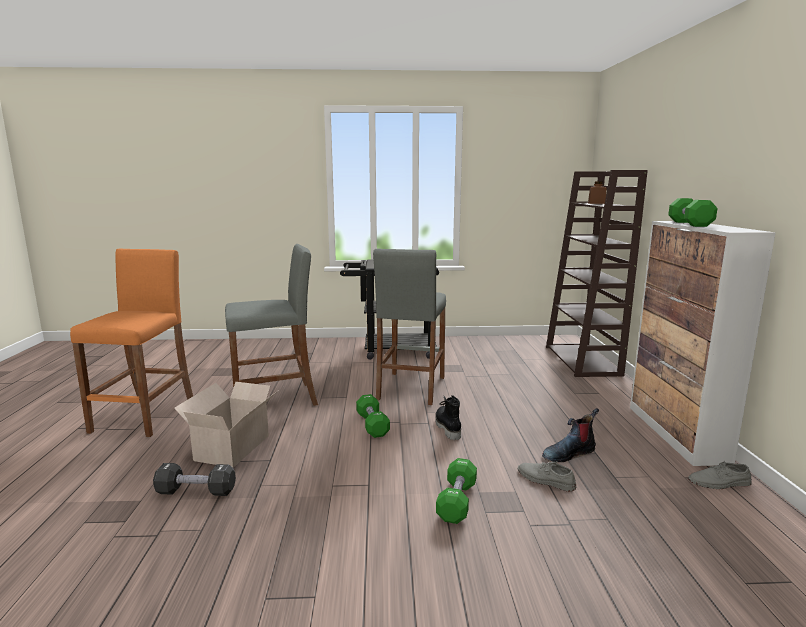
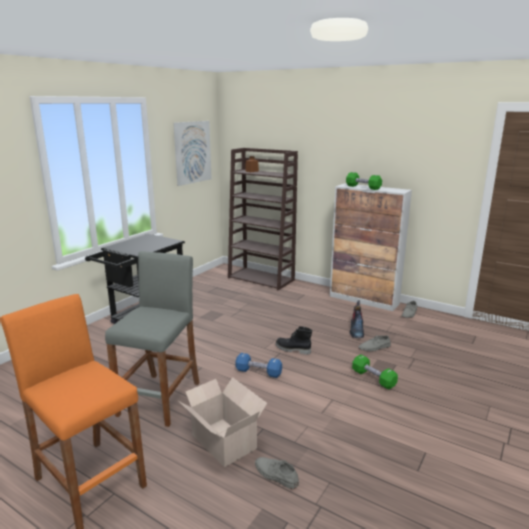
camera: 55 degrees left, 5 degrees up
(196, 491) = (275, 475): black dumbbell -> grey shoe
(372, 425) = (258, 372): green dumbbell -> blue dumbbell
(411, 388) = (222, 339): grey stool -> none
(534, 176) = (193, 152): none -> picture

